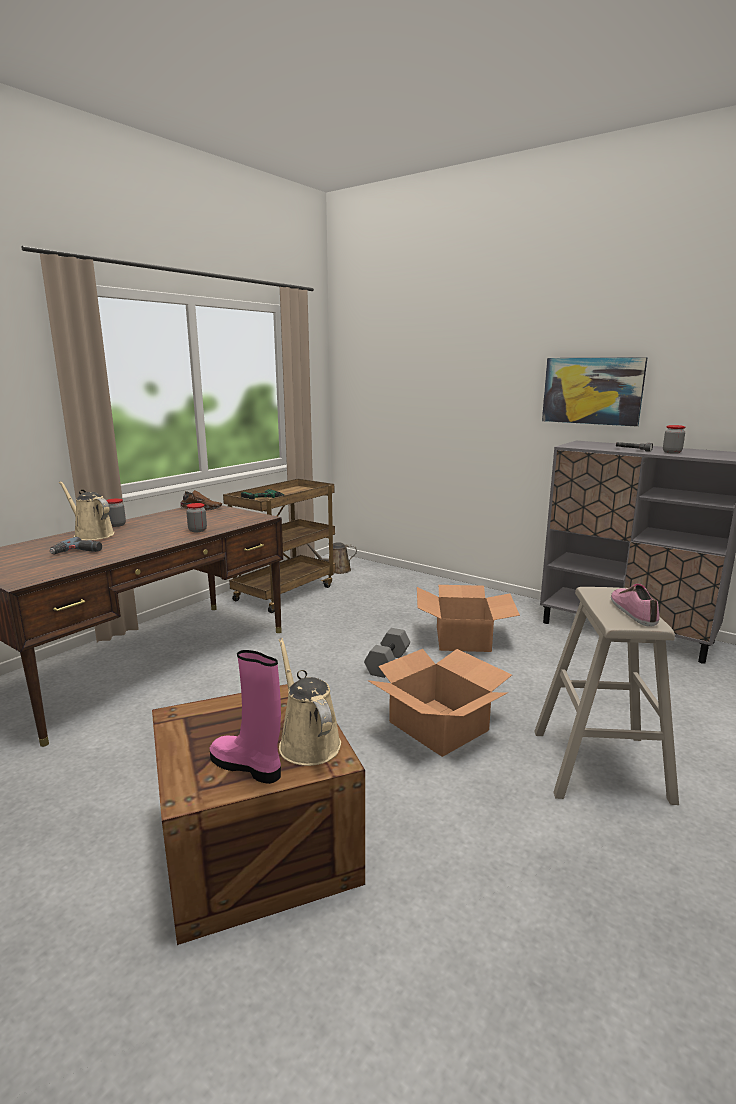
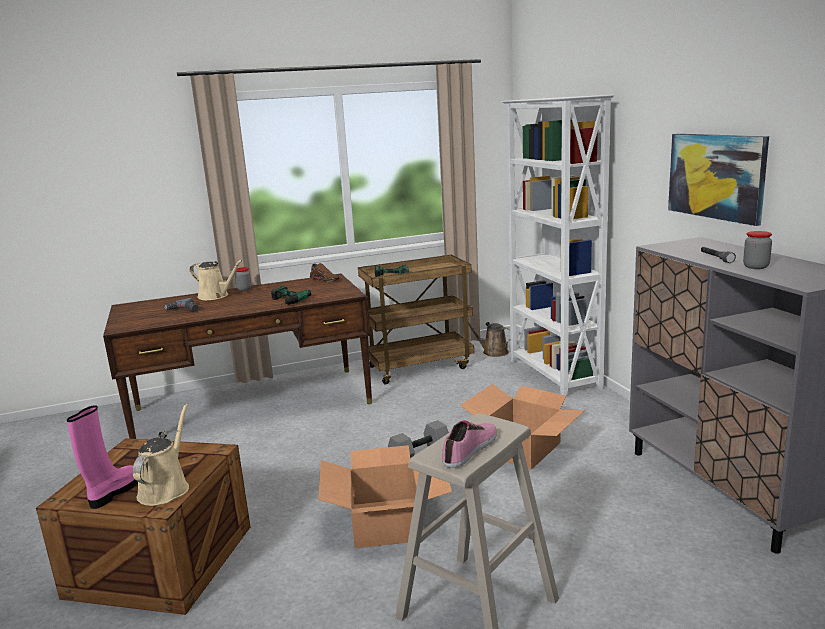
camera: 35 degrees right, 0 degrees up
(91, 535) = (215, 296): beige watering can -> beige watering can turned 135 degrees clockwise
(197, 530) = (284, 301): jar -> power drill
(248, 766) = (114, 492): pink boot -> pink boot turned 45 degrees clockwise
(410, 580) = (553, 375): none -> white bookcase

